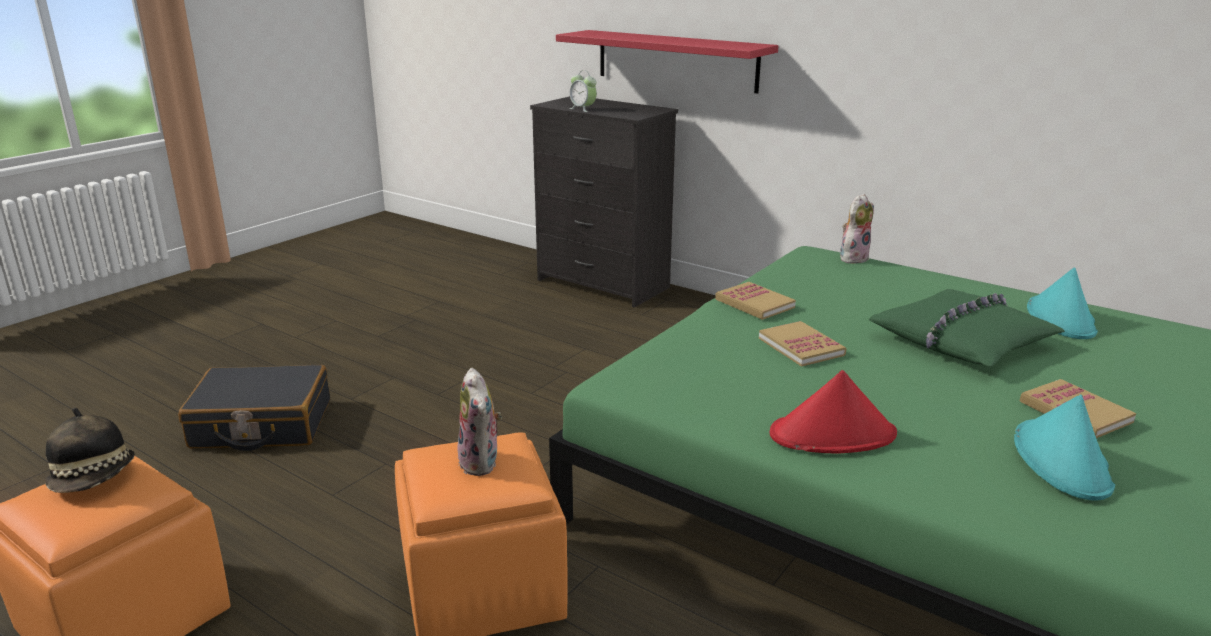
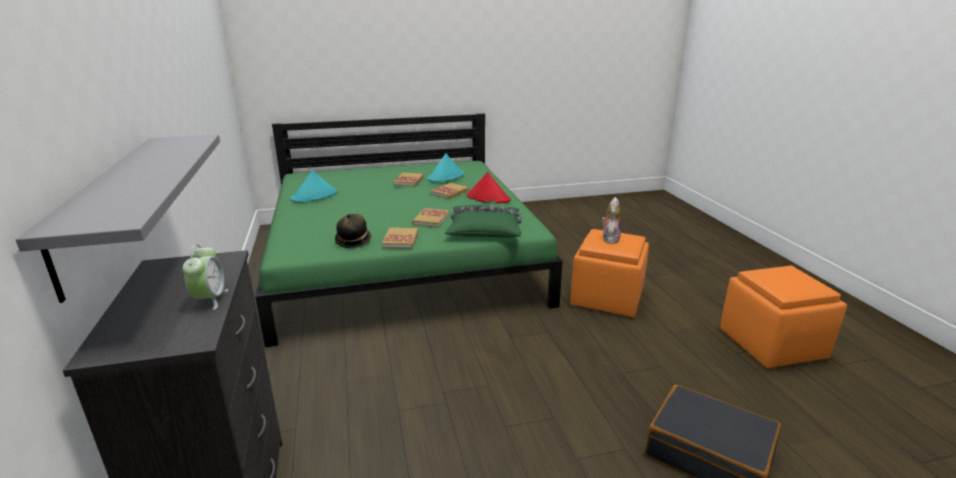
camera: 140 degrees left, 0 degrees up
(95, 479) = (789, 283): hat -> hat (353, 241)
(676, 60) = (109, 206): red shelf -> grey shelf
(853, 258) = (279, 245): plush toy -> none
(927, 416) = (449, 192): none -> book
(962, 341) = (371, 202): green pillow -> green pillow (485, 229)

